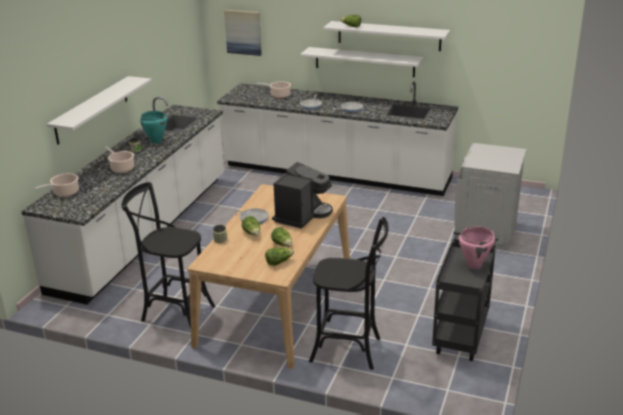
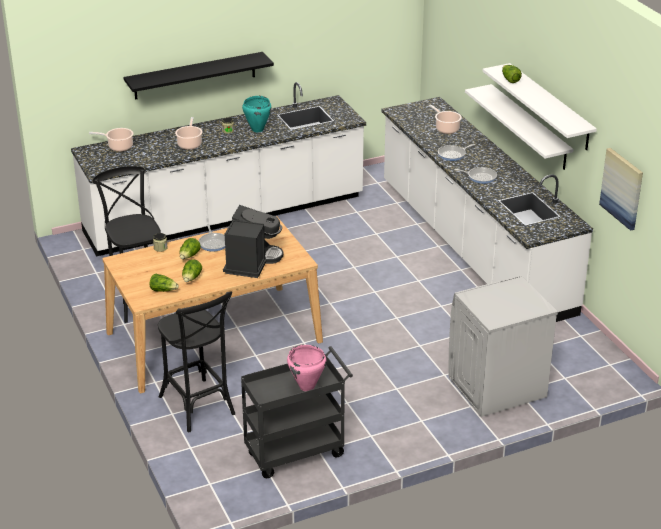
camera: 45 degrees right, 5 degrees up
(92, 109) = (195, 75): white shelf -> black shelf
(243, 32) = (448, 39): picture -> picture (622, 188)
(302, 215) = (251, 262): coffee machine -> coffee machine turned 60 degrees counterclockwise

